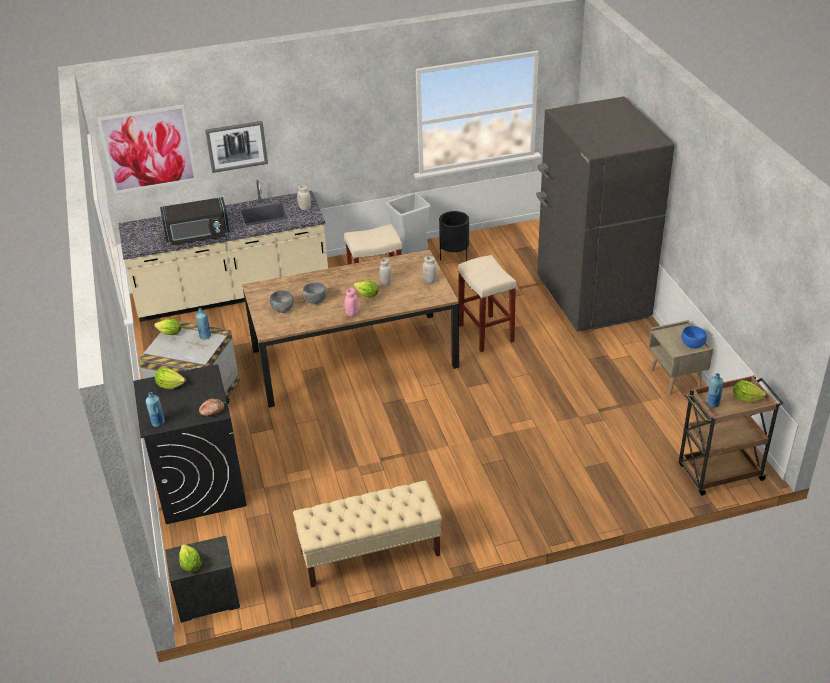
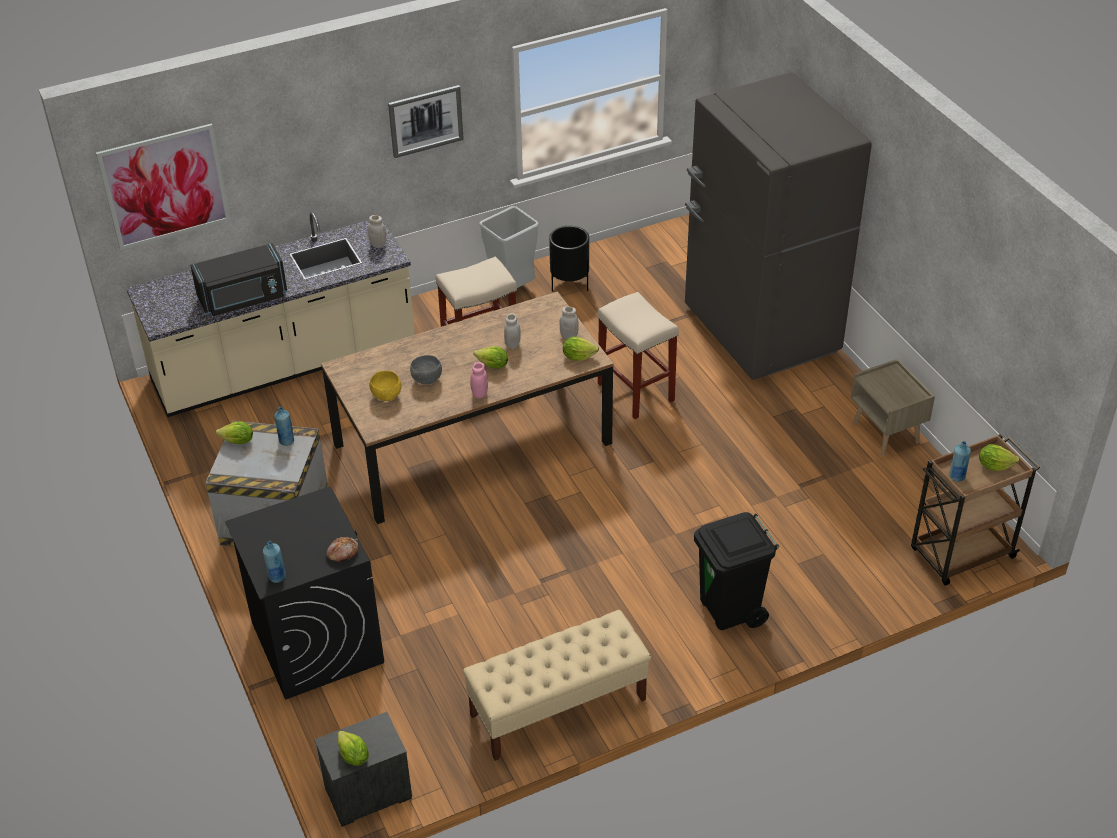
camera: 10 degrees left, 5 degrees up
(170, 385) = (276, 523): lettuce -> lettuce (578, 356)
(236, 146) = (281, 170): picture -> picture (425, 120)
(283, 309) = (386, 396): grey bowl -> yellow bowl
(523, 496) = (730, 610): none -> black trash can
(692, 345) = (909, 393): blue bowl -> none

